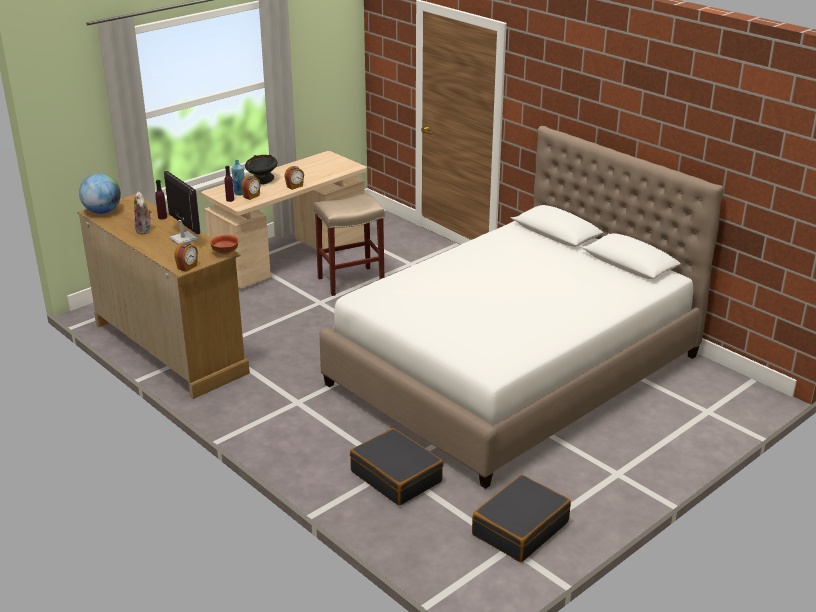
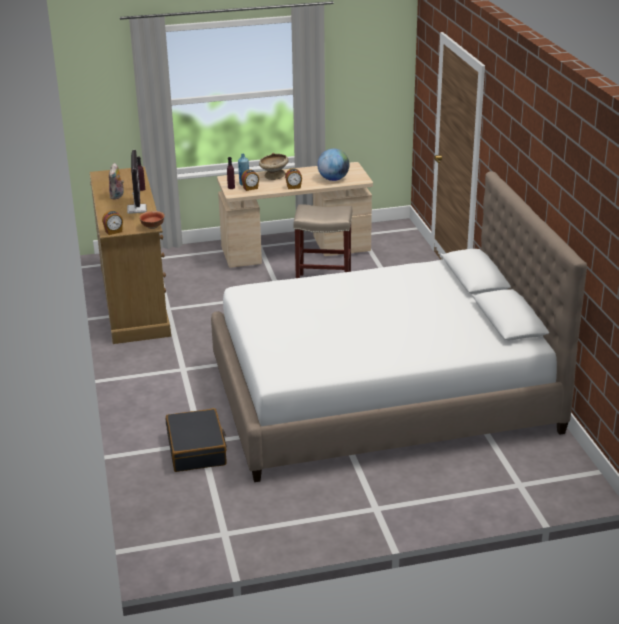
camera: 30 degrees right, 0 degrees up
(102, 211) = (106, 175): globe -> globe (333, 179)
(262, 180) = (274, 176): black bowl -> beige bowl
(520, 528) = (248, 522): black suitcase -> none

